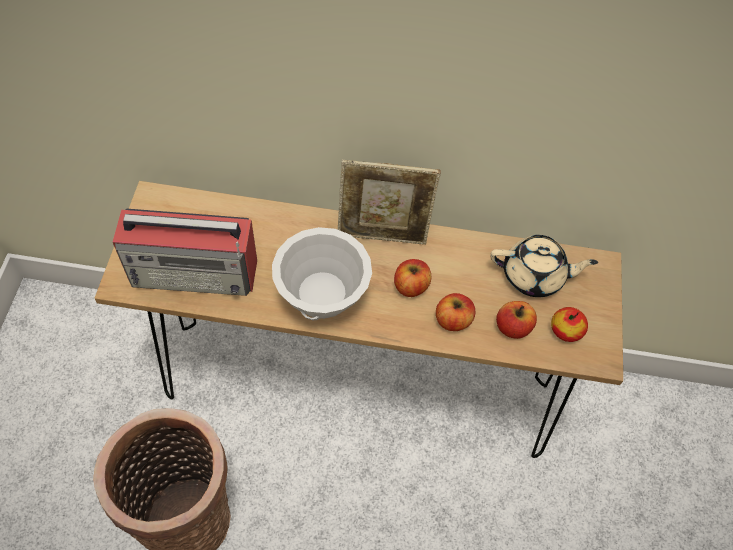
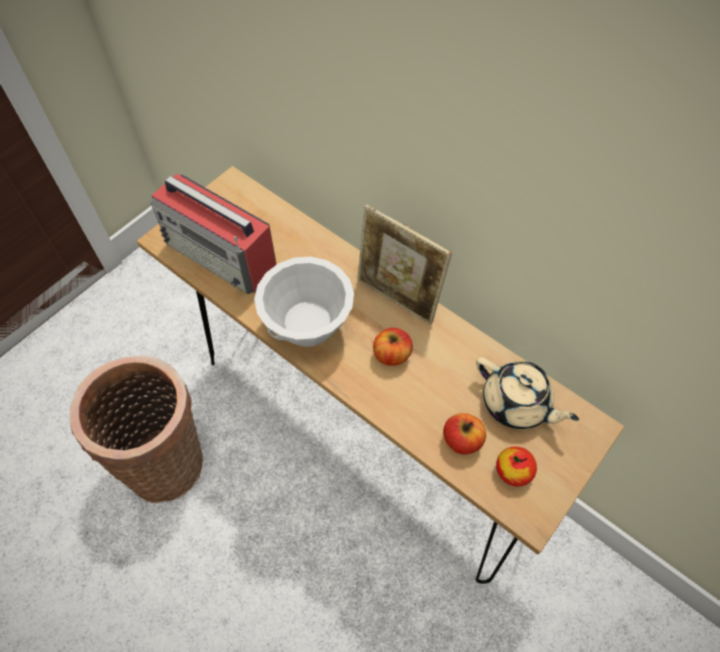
camera: 35 degrees right, 0 degrees up
(452, 320) = (409, 404): apple -> none

